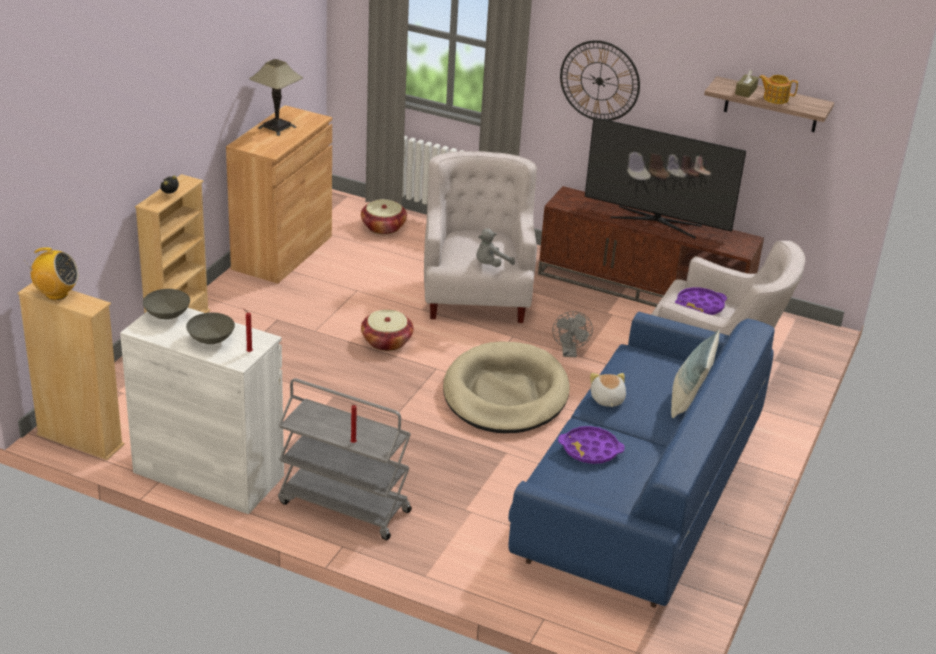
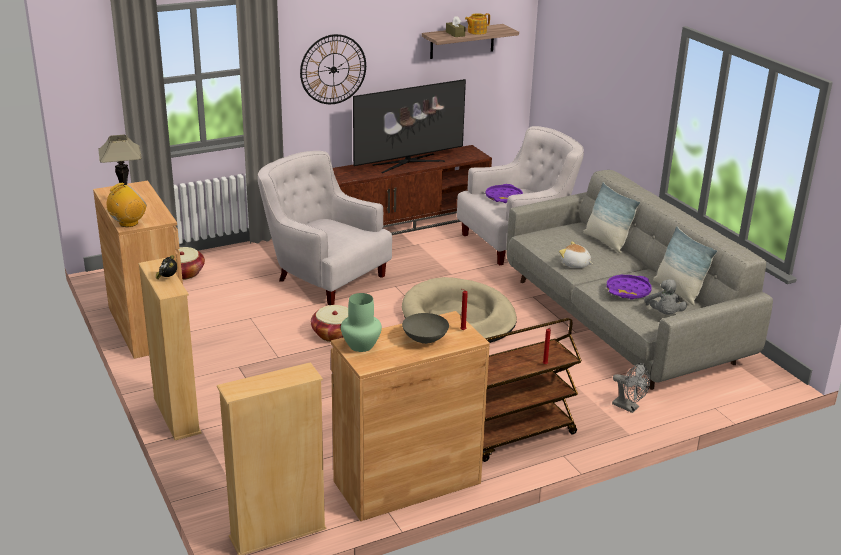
camera: 50 degrees left, 5 degrees down
(56, 294) = (260, 383): radio -> radio (128, 223)
(167, 315) = (360, 346): grey bowl -> green vase
(208, 474) = (407, 482): white cabinet -> brown cabinet
(343, 507) = (517, 436): grey cart -> brown cart
(491, 265) = (359, 237): grey plush toy -> grey plush toy (664, 314)
(569, 353) = (442, 276): grey fan -> grey fan (629, 407)
(638, 495) = (620, 321): blue sofa -> grey sofa
(641, 484) = (678, 291): none -> pillow

